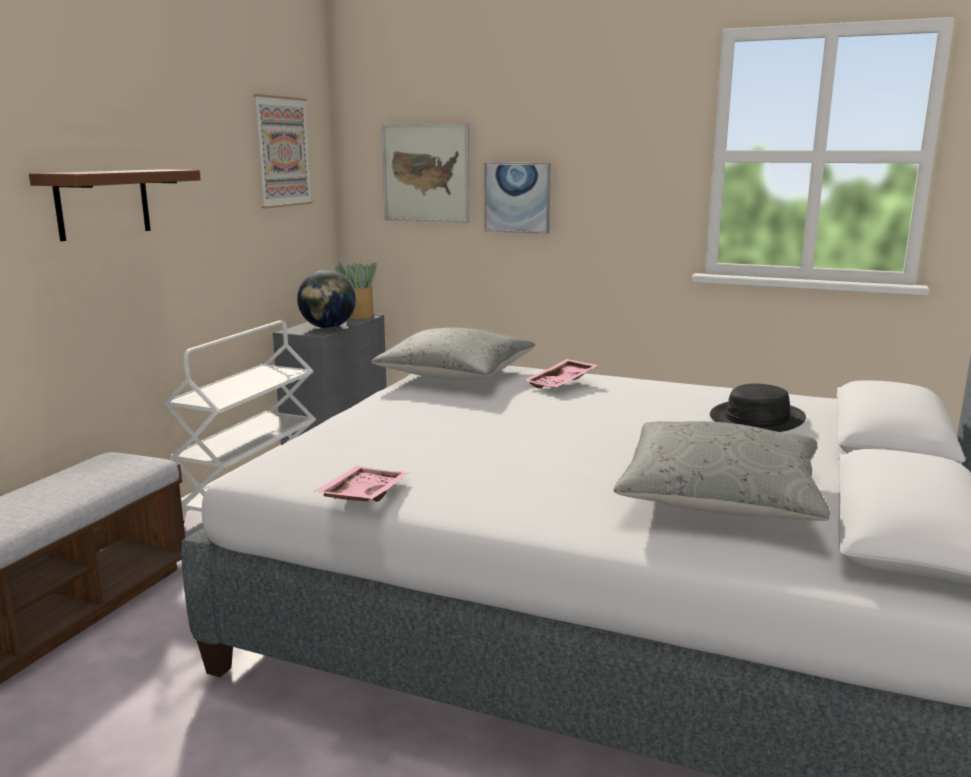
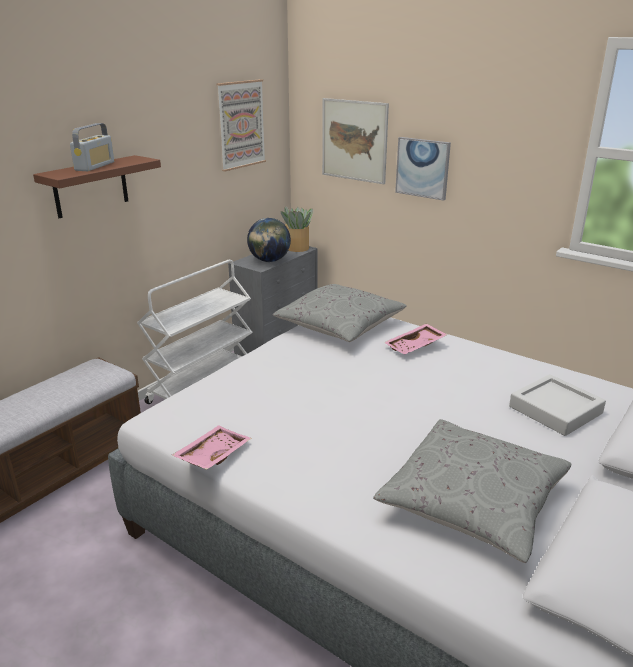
camera: 15 degrees right, 10 degrees up
(114, 171) = (95, 166): none -> radio
(756, 418) = (555, 410): black hat -> grey tray

